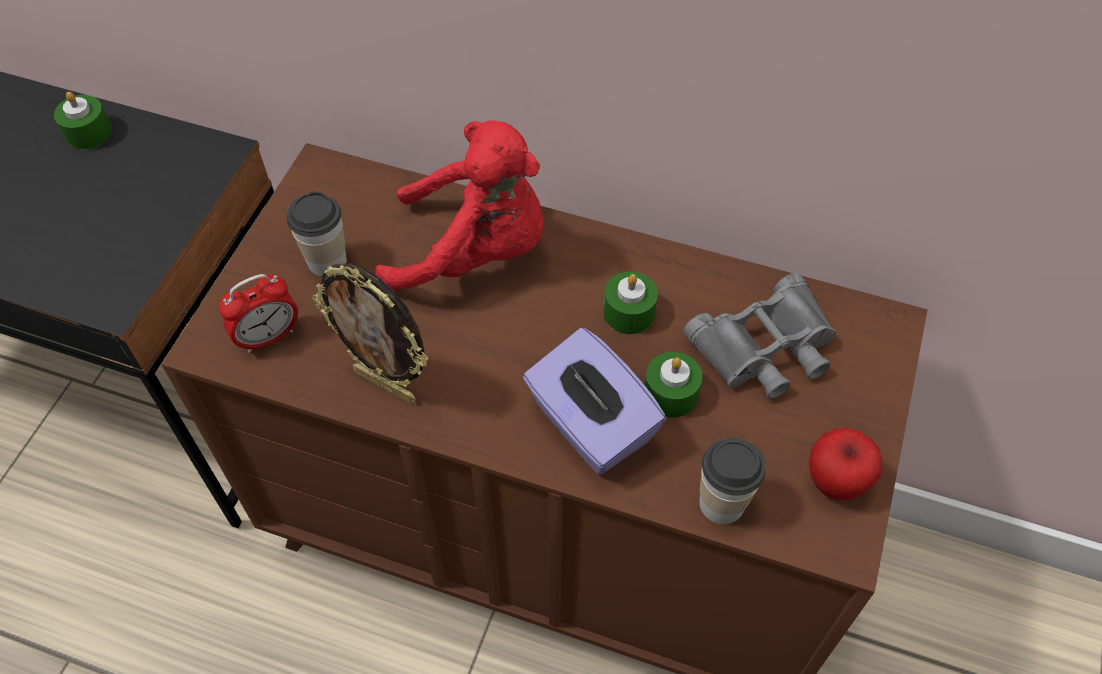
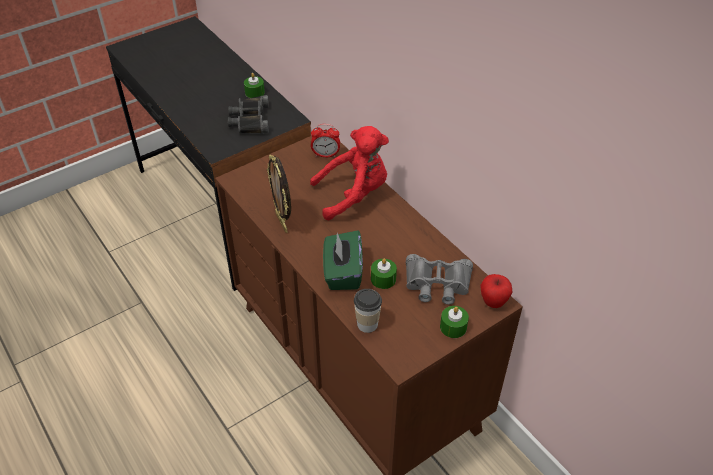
camera: 35 degrees right, 10 degrees down
(126, 196) = (249, 120): none -> black binoculars
(268, 337) = (256, 187): alarm clock -> alarm clock (326, 155)
(327, 261) = (297, 172): cup -> none
(475, 252) = (354, 195): red plush toy -> red plush toy turned 60 degrees counterclockwise
(590, 425) = (343, 273): purple tissue box -> green tissue box
(629, 312) = (393, 244): green candle -> green candle (453, 327)
(834, 483) = (418, 342): apple -> apple (493, 302)

